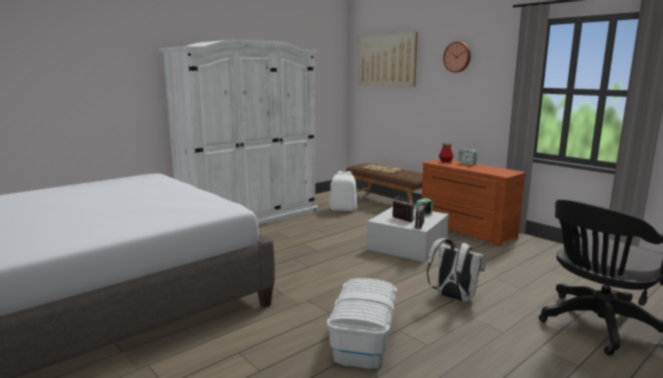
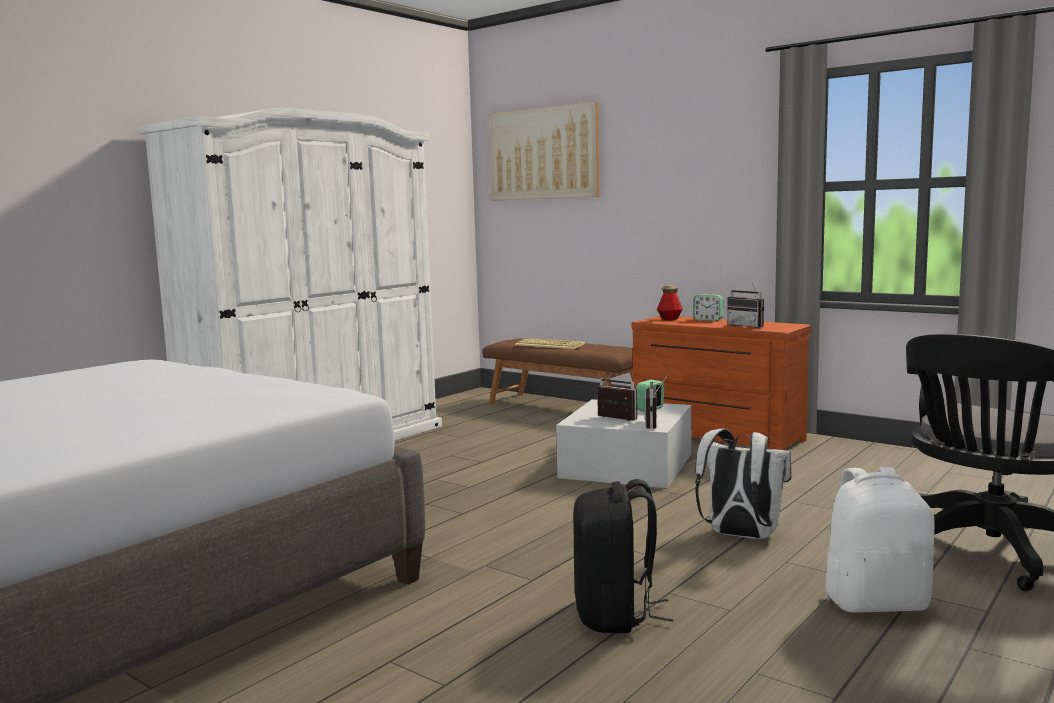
camera: 10 degrees left, 5 degrees down
(343, 209) = (487, 421): white backpack -> white backpack (876, 602)
(364, 340) = (615, 615): white storage box -> black backpack
(457, 57) = (673, 140): wall clock -> none
(487, 170) = (748, 326): none -> radio

